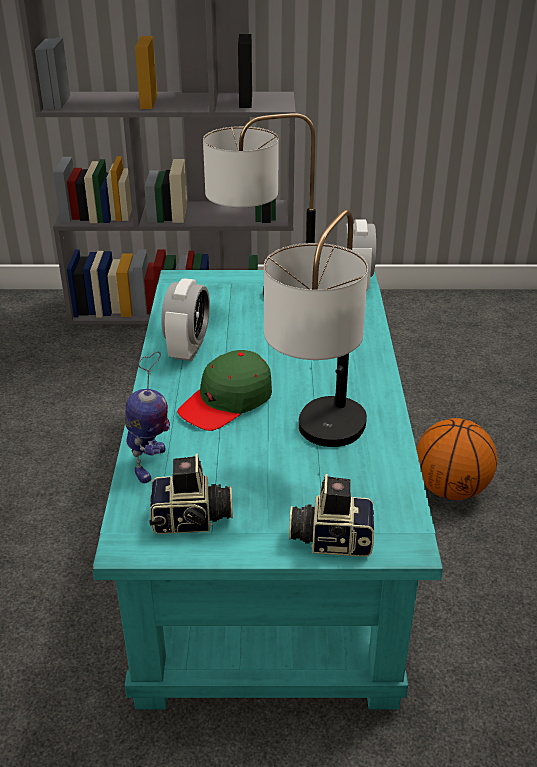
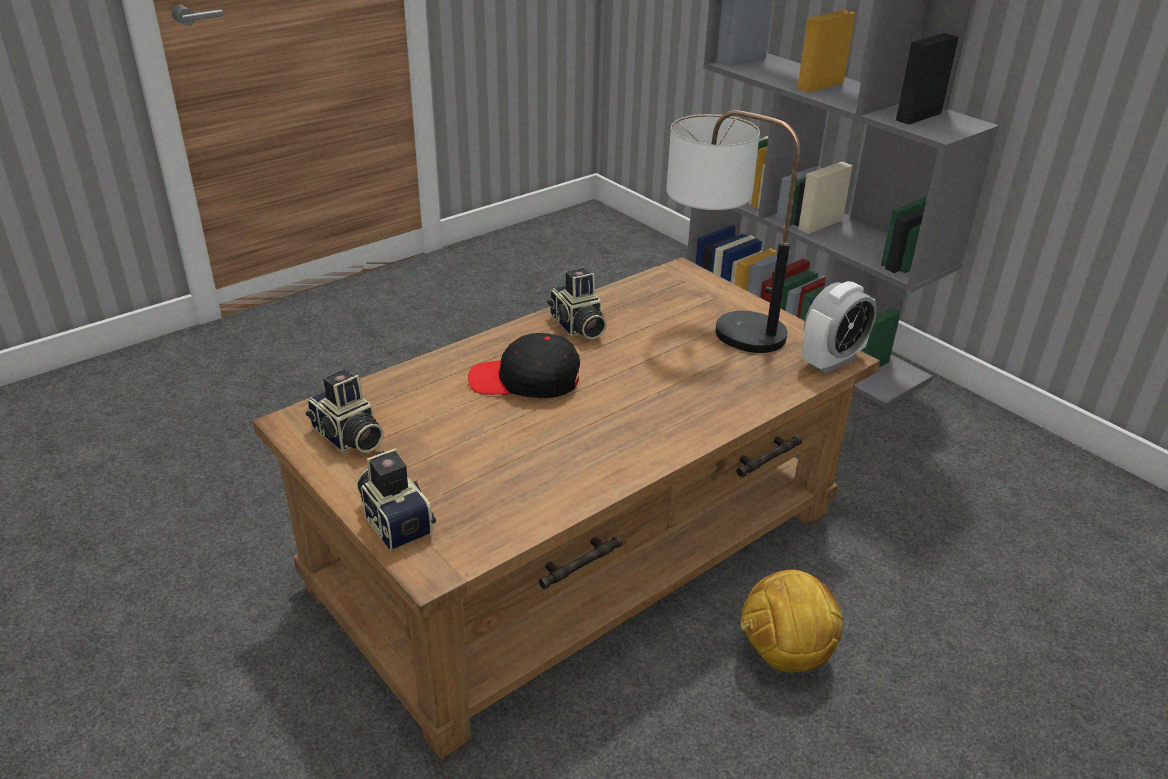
camera: 50 degrees right, 0 degrees up
(150, 464) = (397, 385): toy robot -> none
(188, 349) = (577, 327): alarm clock -> camera
(227, 402) = (525, 381): green cap -> black cap
(267, 523) = (580, 548): turquoise coffee table -> brown coffee table
(318, 445) = (522, 456): table lamp -> none
(451, 489) = (785, 655): basketball -> football

